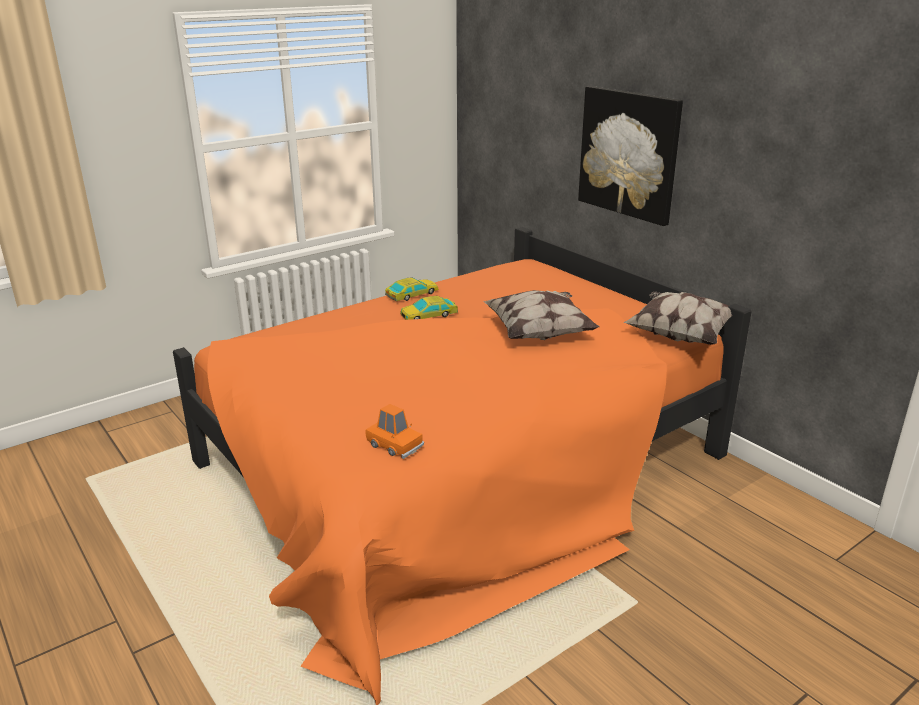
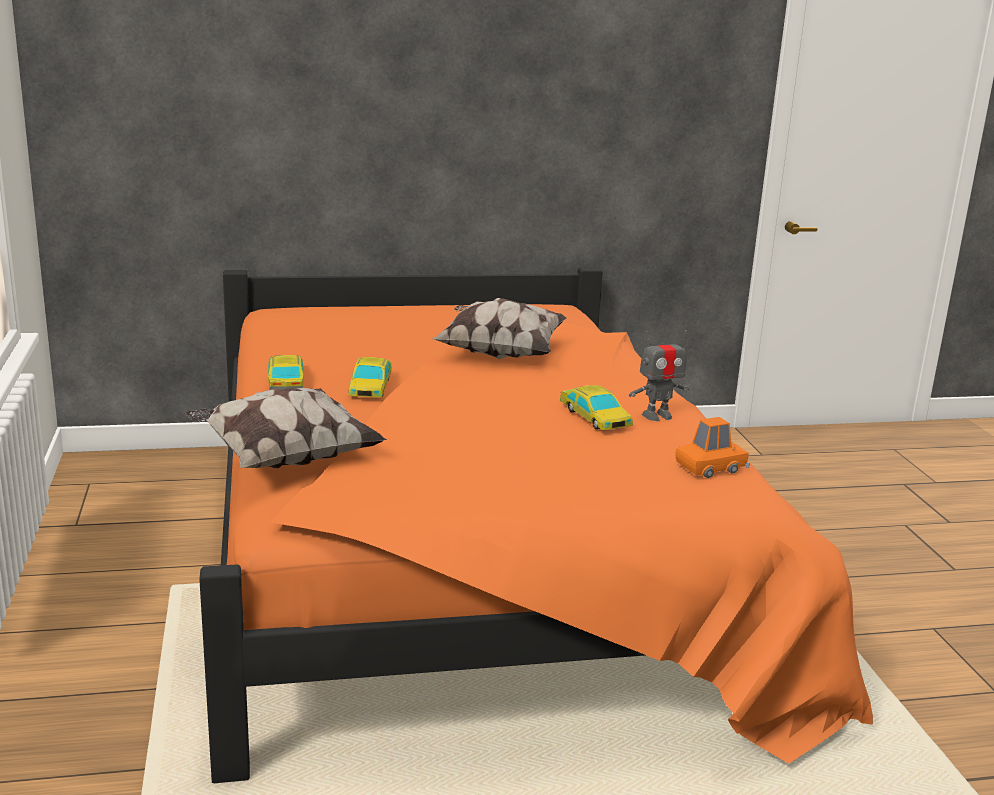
camera: 65 degrees left, 5 degrees down
(444, 386) = (595, 417): none -> toy car
(477, 408) = (657, 416): none -> toy robot
(629, 153) = (408, 132): picture -> none
(679, 335) = (567, 314): pillow -> pillow (284, 458)

